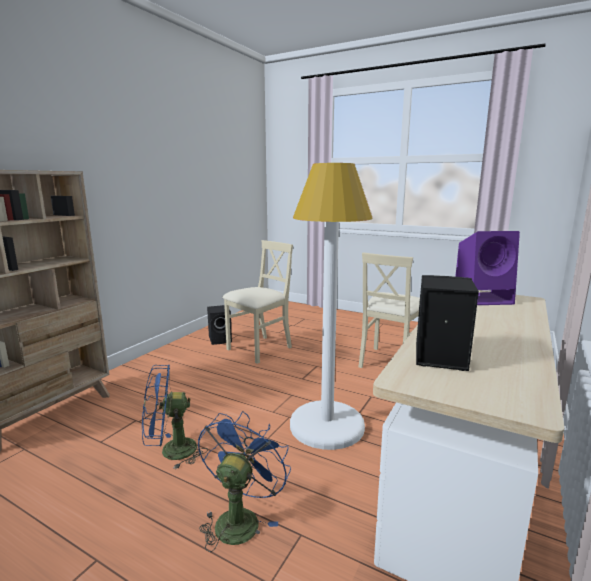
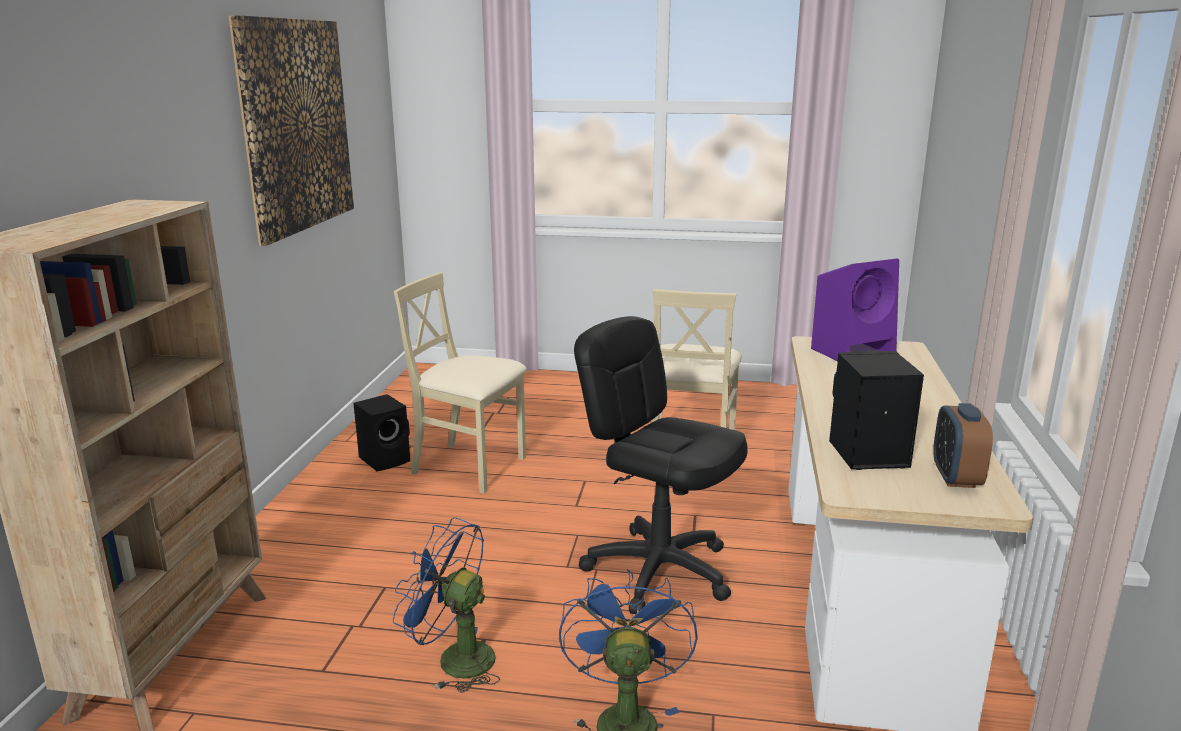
camera: 20 degrees left, 5 degrees up
(171, 452) = (454, 658): blue fan -> blue fan turned 60 degrees clockwise
(192, 160) = (296, 126): none -> picture
(259, 349) = (470, 466): beige chair -> beige chair turned 90 degrees counterclockwise
(327, 425) = (659, 570): white floor lamp -> black office chair
(505, 384) = (955, 477): none -> alarm clock

